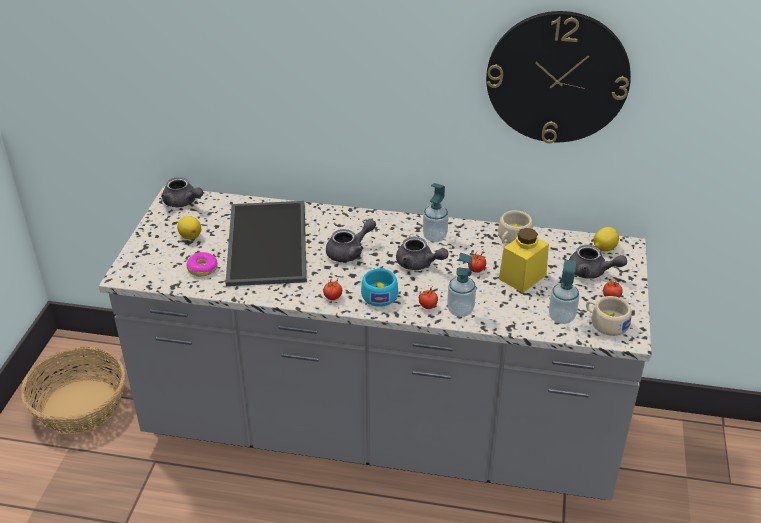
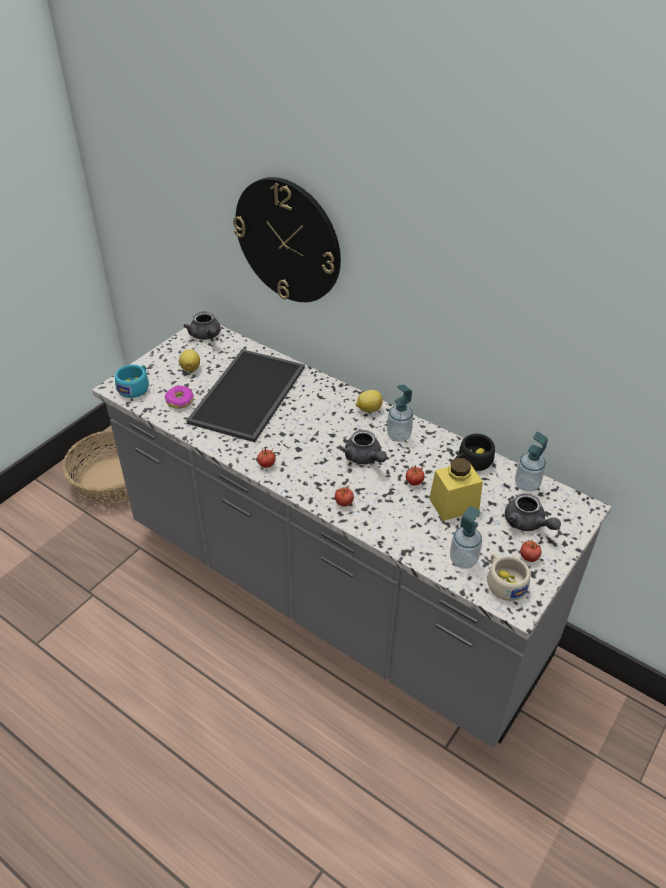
camera: 25 degrees right, 5 degrees up
(350, 252) = (312, 426): grey teapot -> none
(379, 293) = (309, 475): turquoise cup -> turquoise cup (135, 387)
(460, 310) = (370, 517): soap dispenser -> soap dispenser (526, 484)
(512, 238) = (471, 462): beige cup -> black cup
(557, 77) = (543, 313): wall clock -> wall clock (288, 240)
(603, 248) = (558, 502): lemon -> lemon (368, 409)

